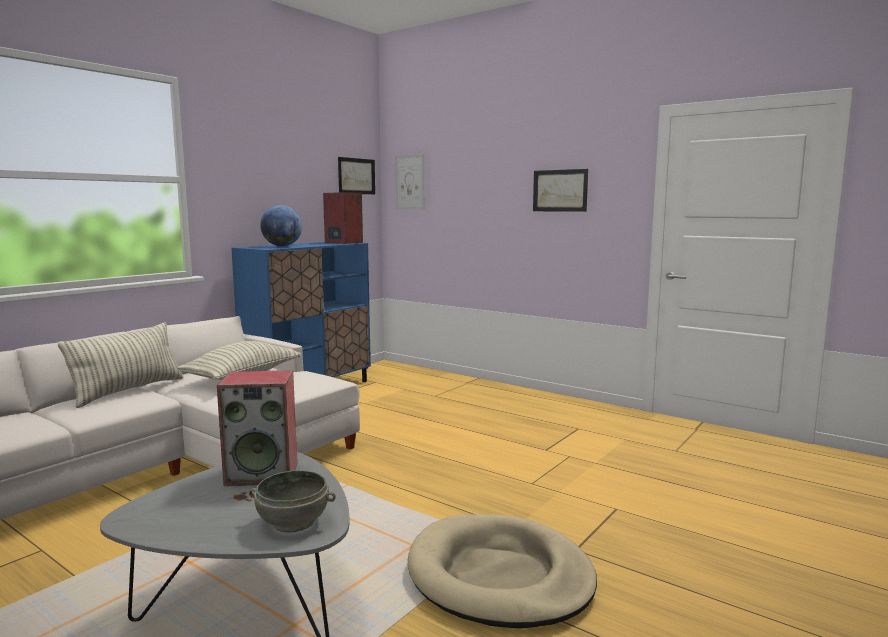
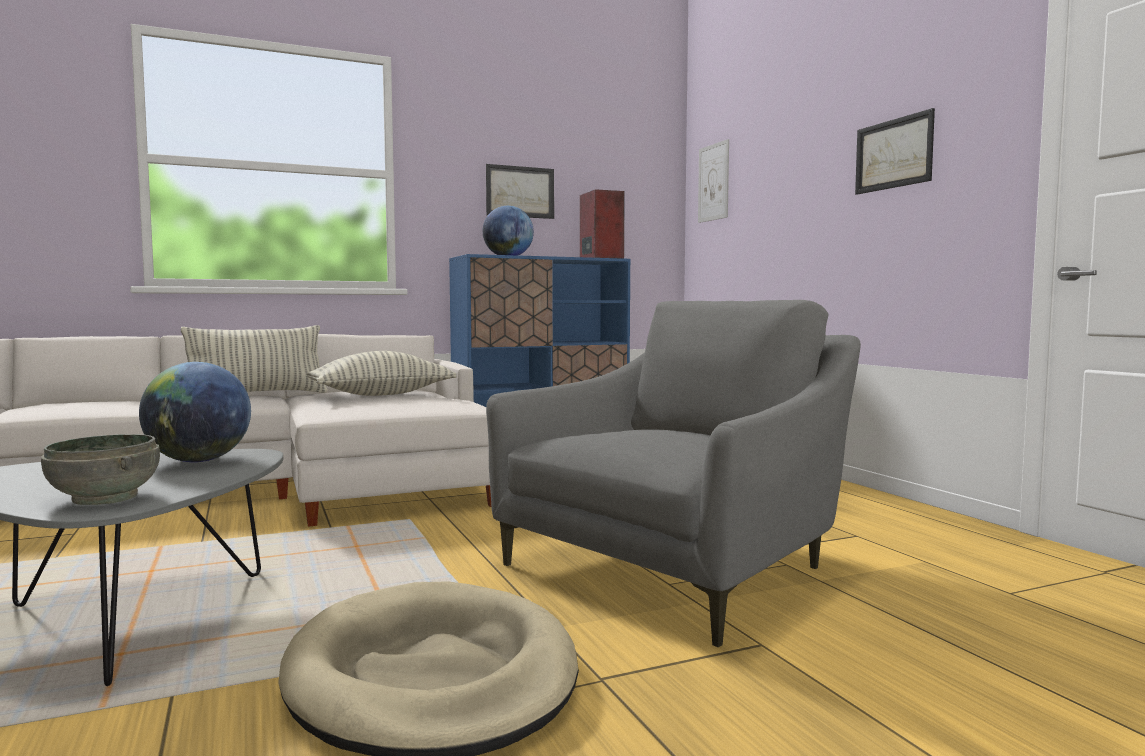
camera: 30 degrees right, 5 degrees down
(263, 473) = (198, 461): speaker -> globe
(356, 176) = (644, 179): picture -> picture (520, 192)
(523, 471) = (681, 567): none -> grey armchair

